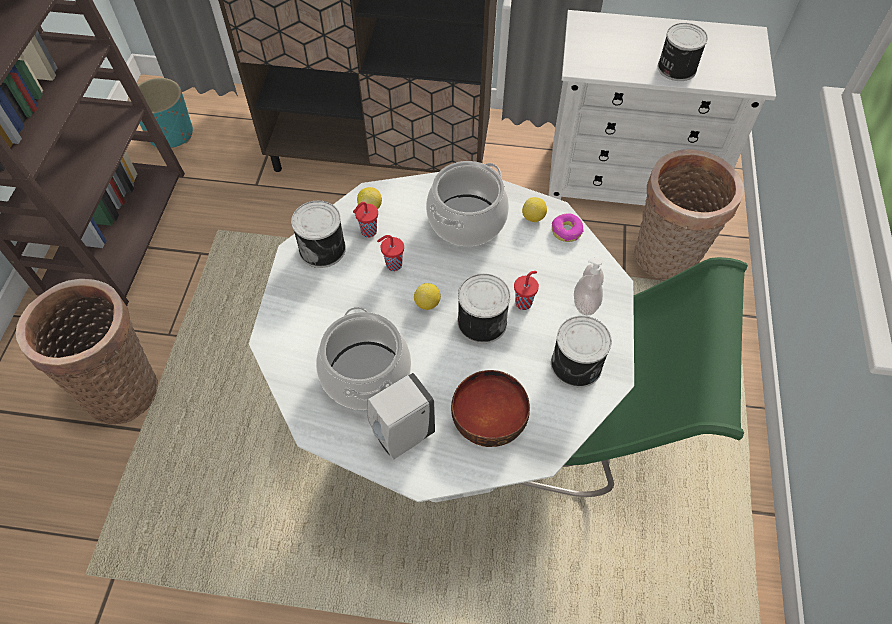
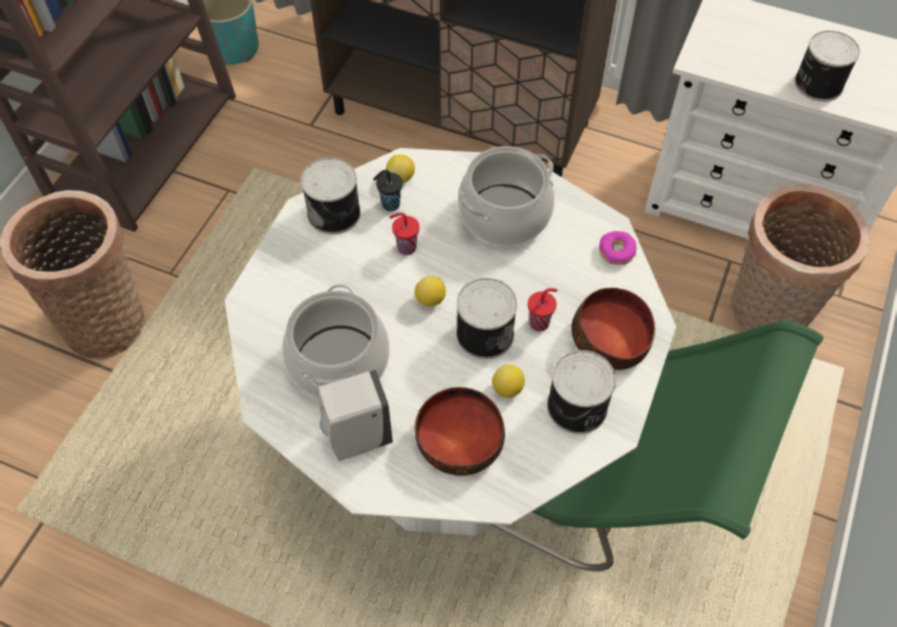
camera: 15 degrees right, 0 degrees up
(368, 232) = (389, 205): red cup -> black cup
(533, 217) = (583, 228): lemon -> lemon (507, 389)
(585, 303) = (611, 340): soap dispenser -> bowl

